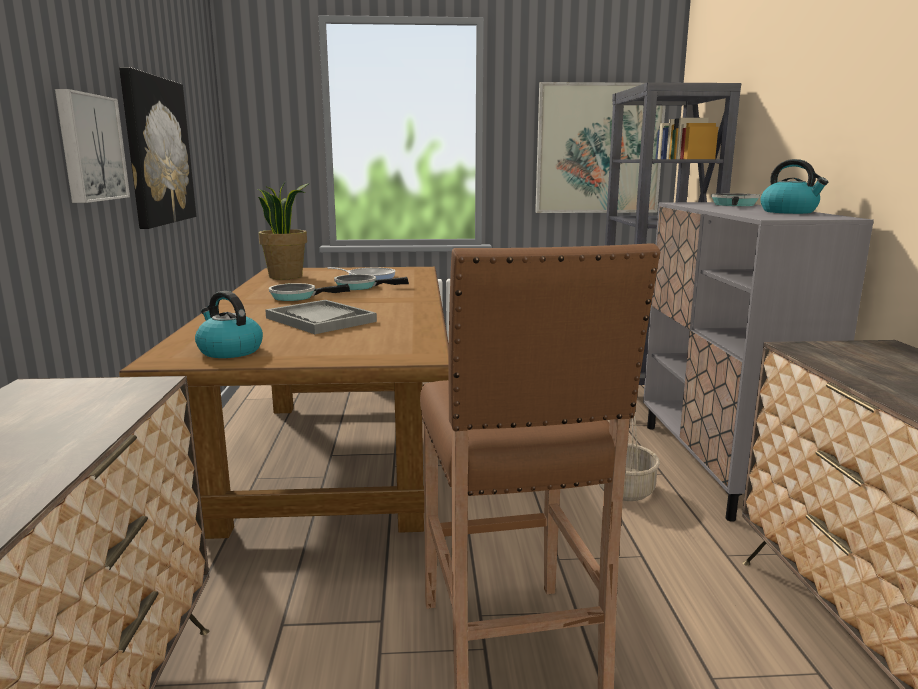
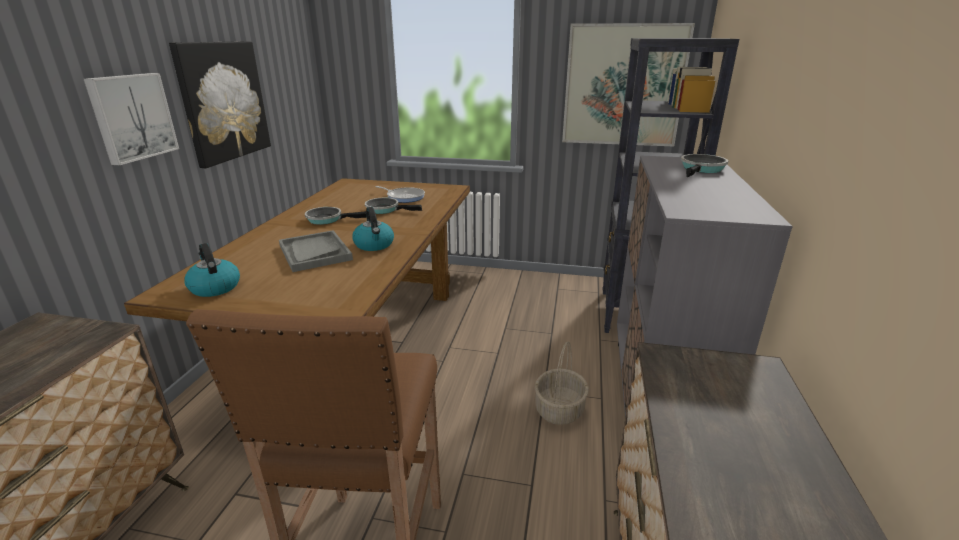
camera: 15 degrees right, 10 degrees up
(286, 276) = (345, 191): potted plant -> none
(789, 212) = (729, 195): kettle -> kettle (374, 245)

